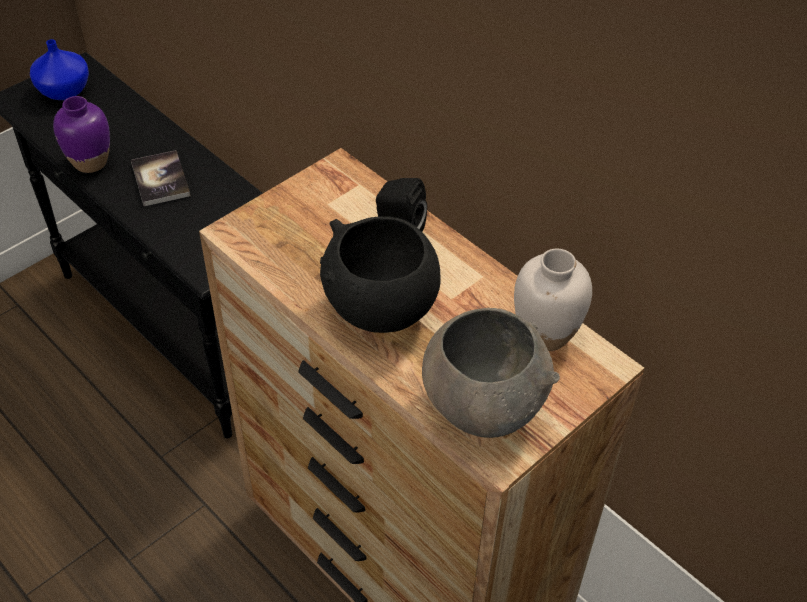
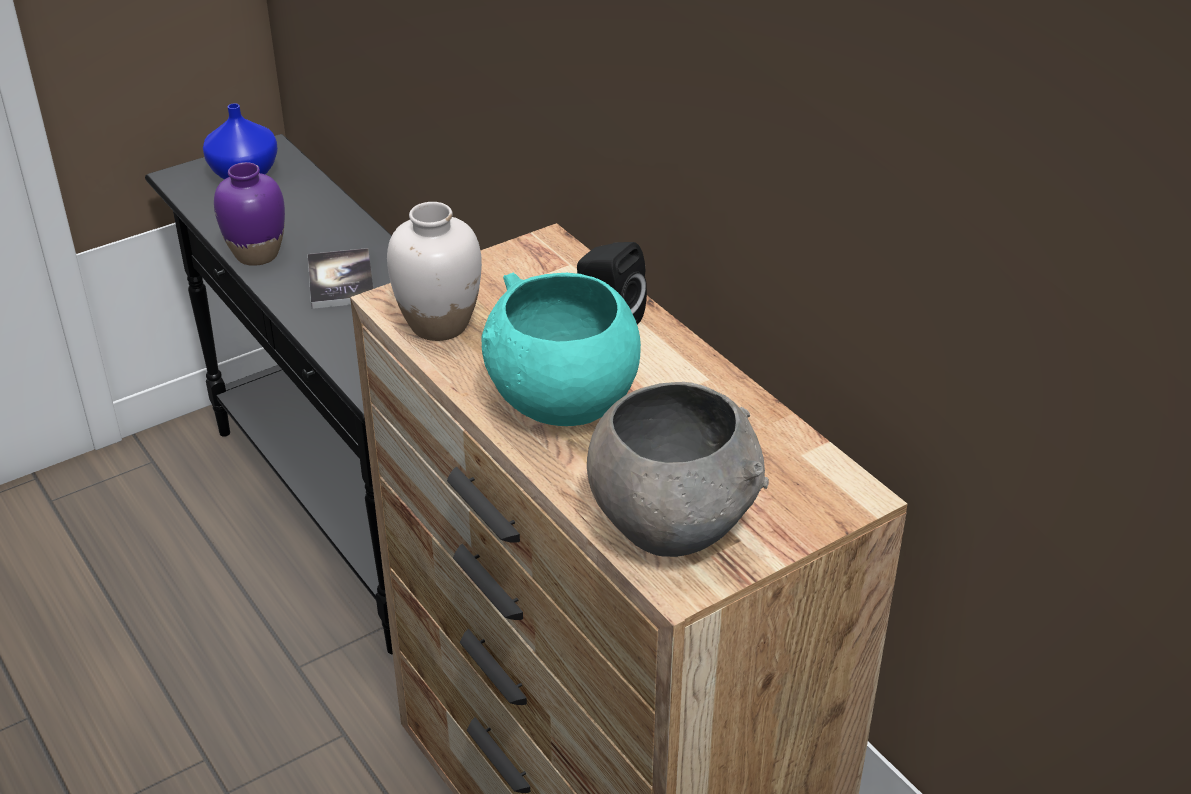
camera: 10 degrees right, 10 degrees down
(380, 310) = (562, 404): black bowl -> turquoise bowl
(545, 333) = (777, 451): white vase -> white vase (439, 324)

